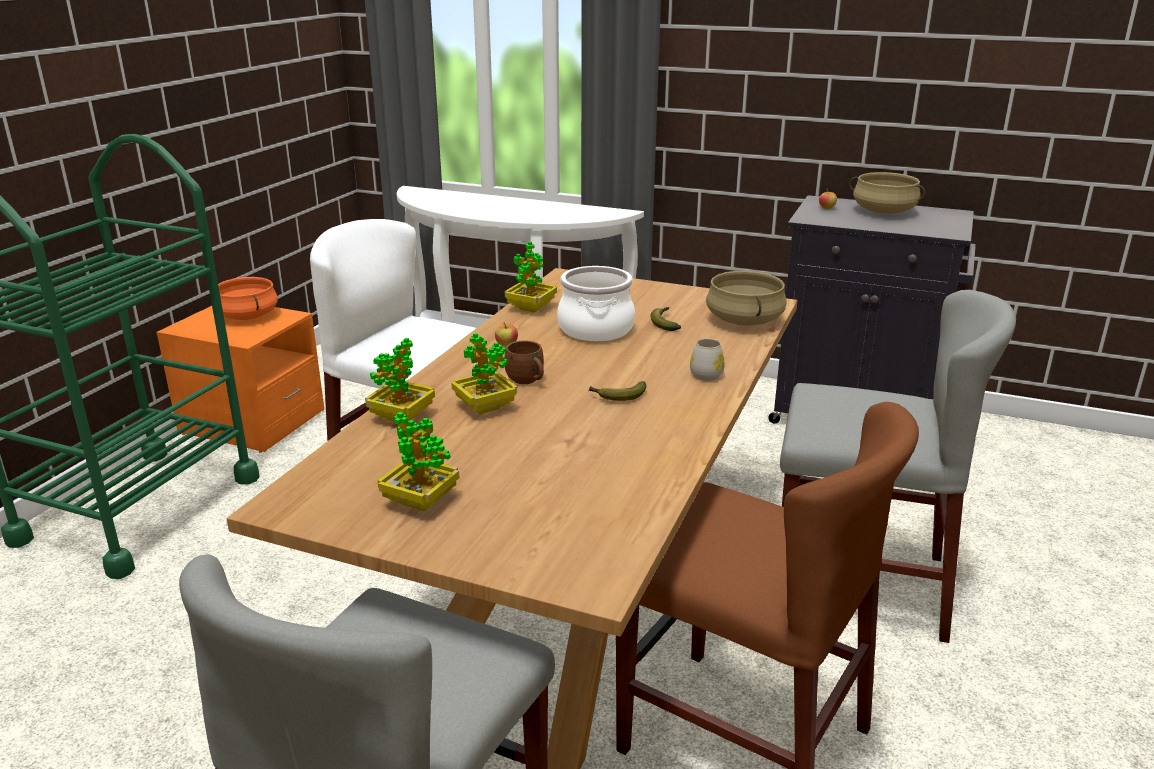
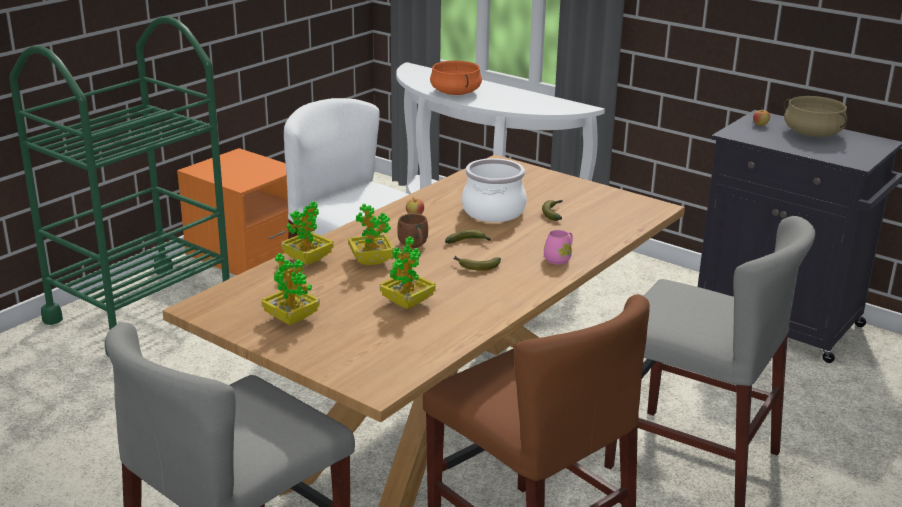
camera: 15 degrees right, 0 degrees up
(248, 316) = (251, 165): orange cooking pot -> orange cooking pot (456, 93)
(531, 308) = (452, 187): potted plant -> potted plant (407, 303)
(590, 368) = (469, 242): none -> banana
(708, 373) = (559, 258): white mug -> pink mug
(743, 320) = (622, 219): beige cooking pot -> none

